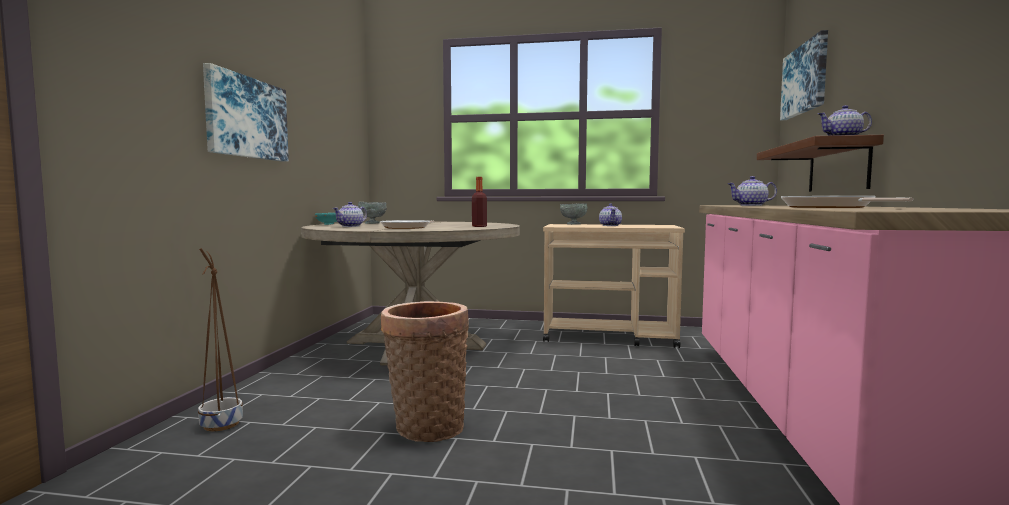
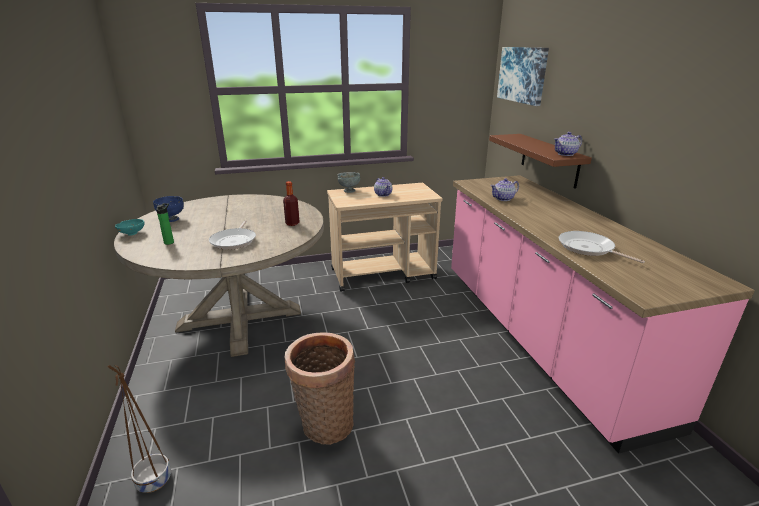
camera: 25 degrees left, 20 degrees up
(246, 118) = (51, 175): picture -> none
(351, 226) = (170, 242): teapot -> bottle
(373, 223) = (172, 219): grey bowl -> blue bowl

